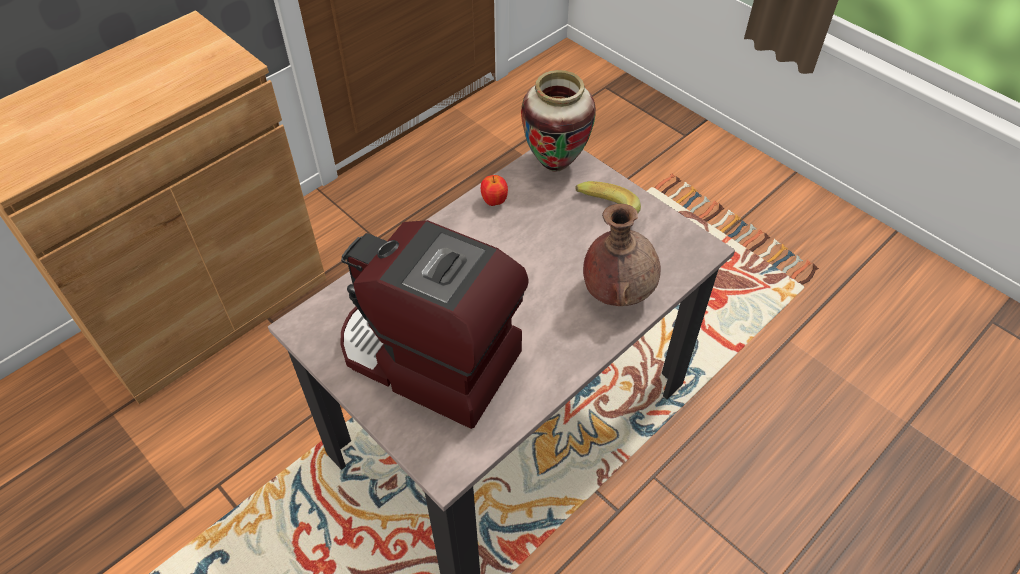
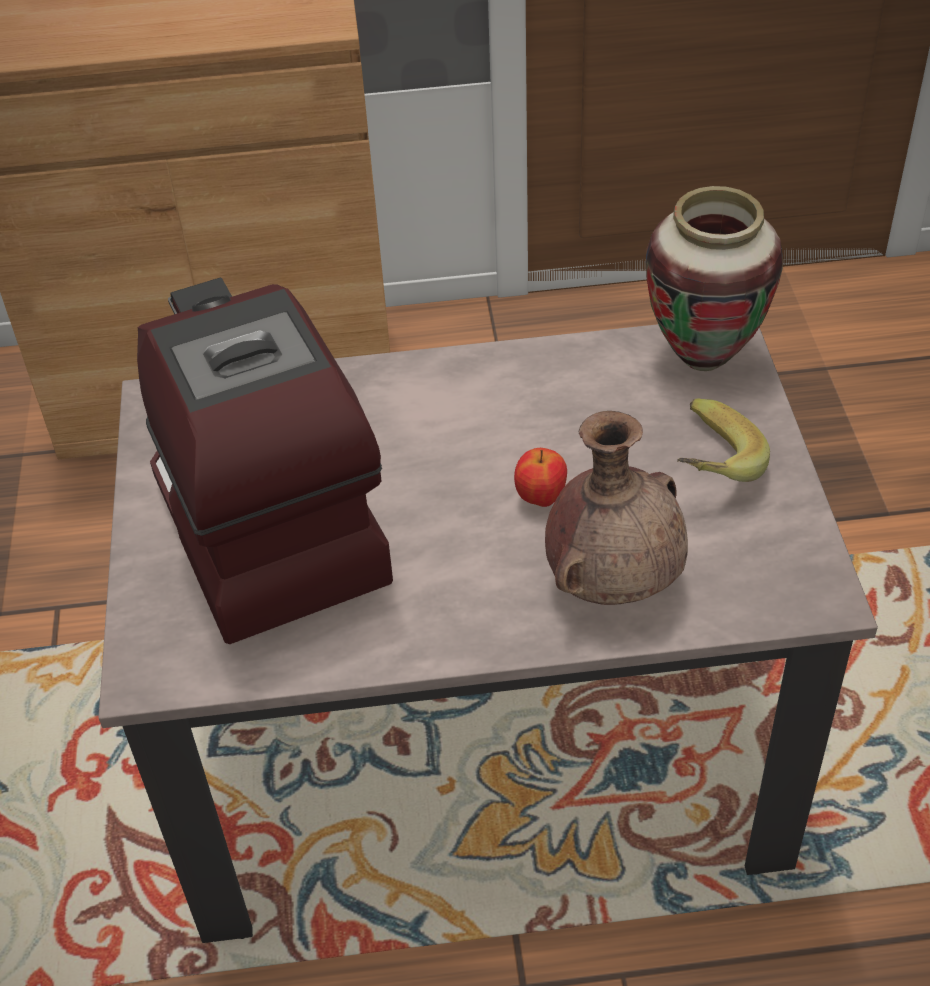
camera: 40 degrees right, 5 degrees down
(494, 201) = (558, 368): apple -> apple (540, 498)

